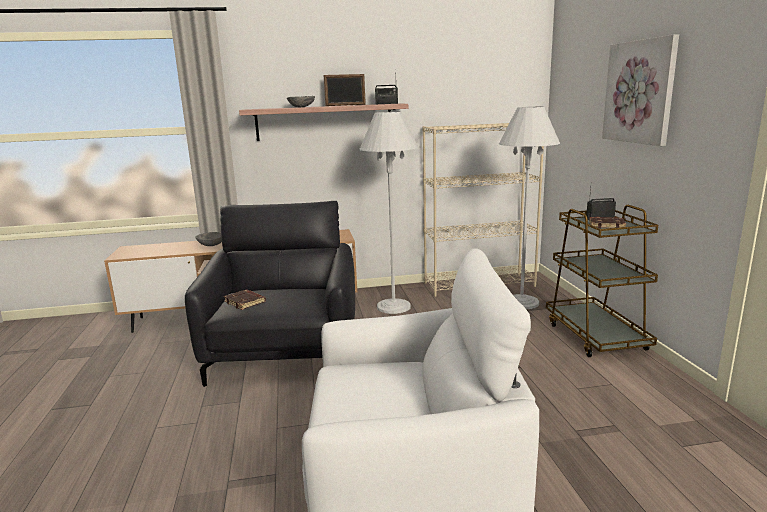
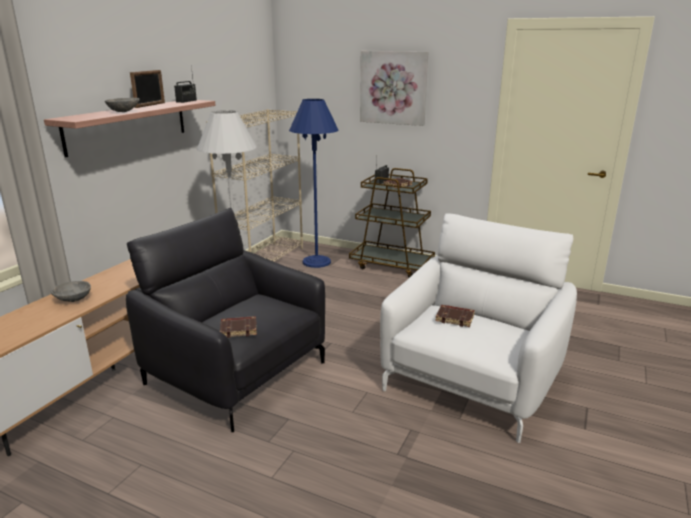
camera: 55 degrees left, 5 degrees up
(385, 379) = (455, 318): none -> brown book
(521, 302) = (316, 262): white floor lamp -> blue floor lamp

